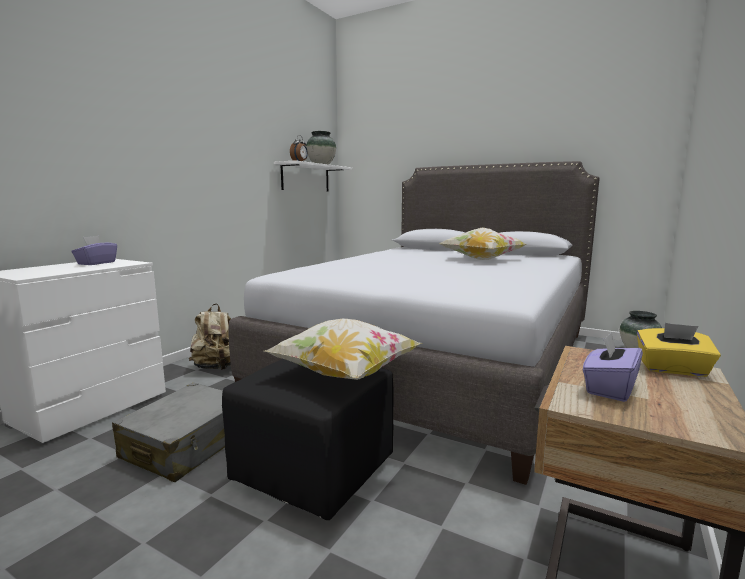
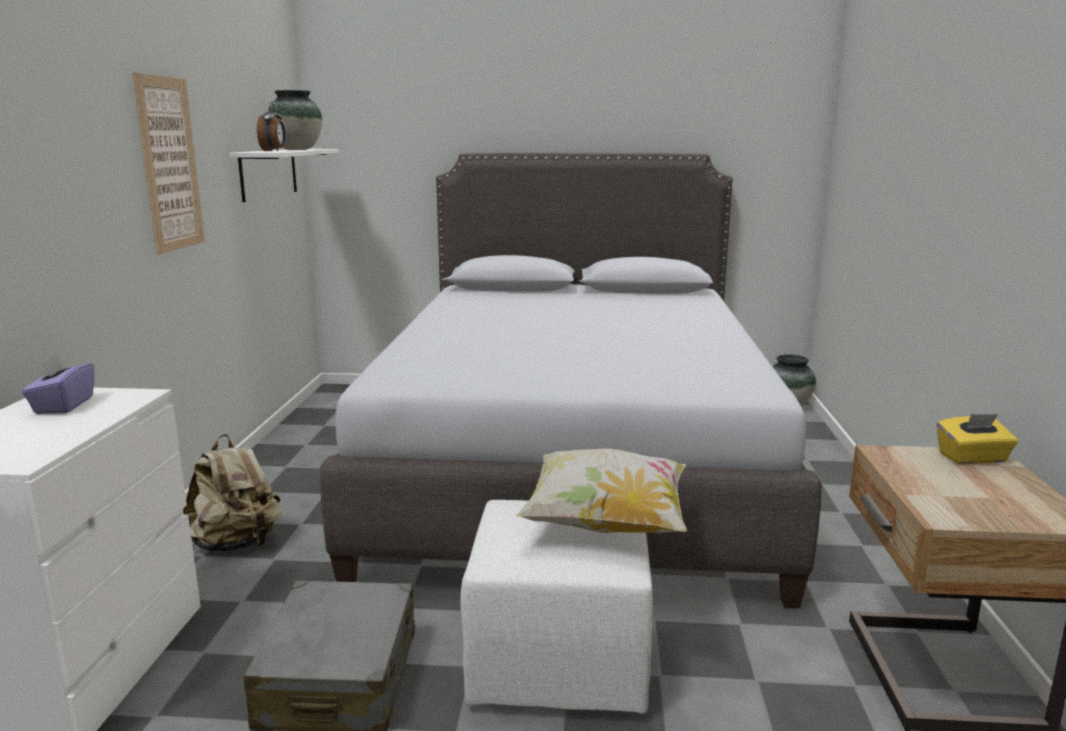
camera: 25 degrees left, 5 degrees up
(224, 160) = (170, 164): none -> picture
(316, 471) = (561, 661): black ottoman -> white ottoman
(481, 260) = (614, 310): pillow -> none
(609, 388) = (951, 493): purple tissue box -> none

